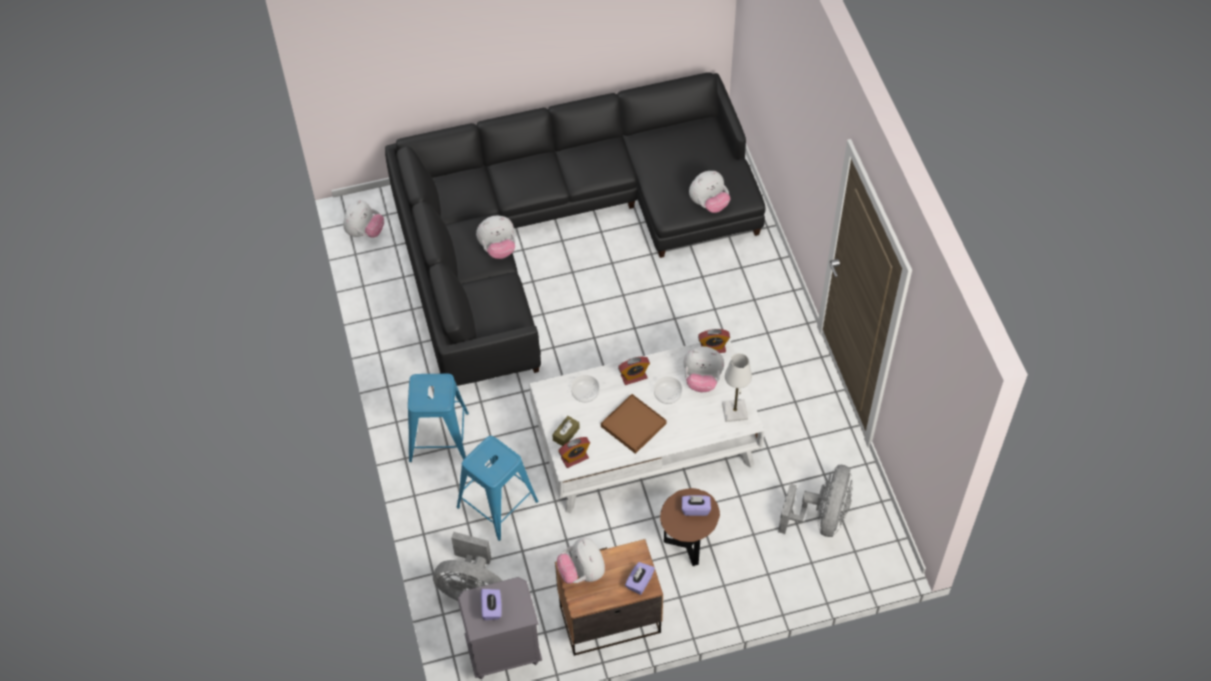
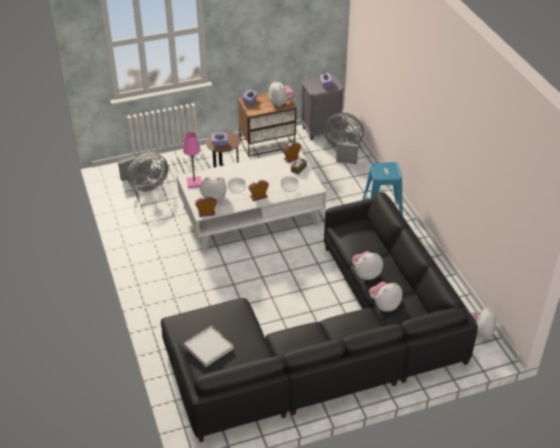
camera: 175 degrees right, 15 degrees down
(497, 504) = (337, 184): blue stool -> none
(633, 425) = (257, 174): brown tray -> none
(704, 157) = (208, 347): none -> white tray
(709, 204) = (206, 313): plush toy -> plush toy (384, 305)
(735, 411) = (194, 183): white table lamp -> pink table lamp
(821, 517) = (146, 186): grey fan -> grey fan turned 135 degrees counterclockwise

